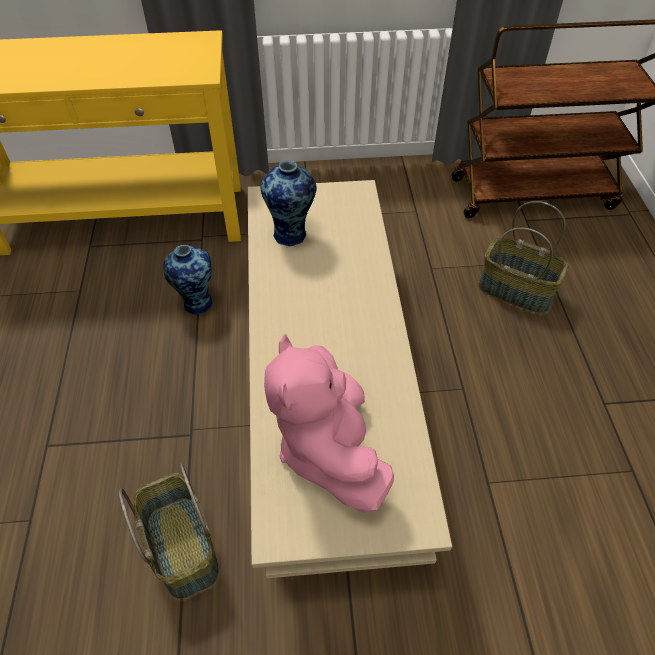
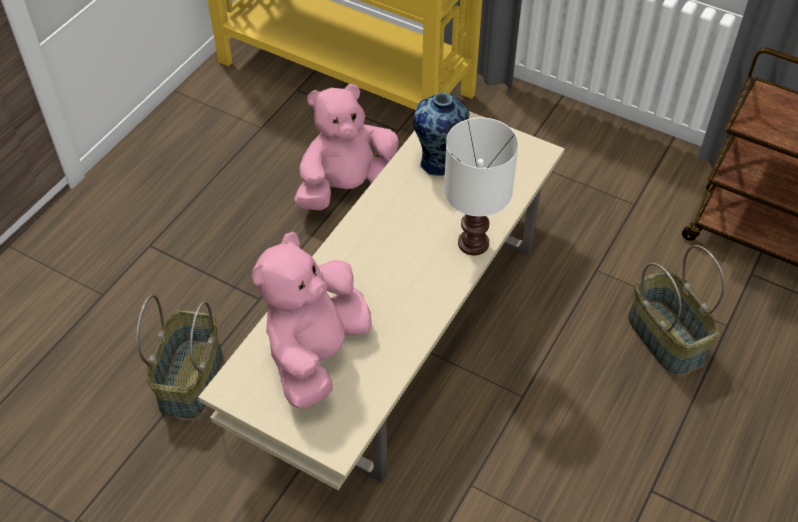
camera: 35 degrees right, 0 degrees up
(196, 303) = (347, 188): vase -> pink plush toy
(375, 281) = (474, 243): none -> white table lamp

